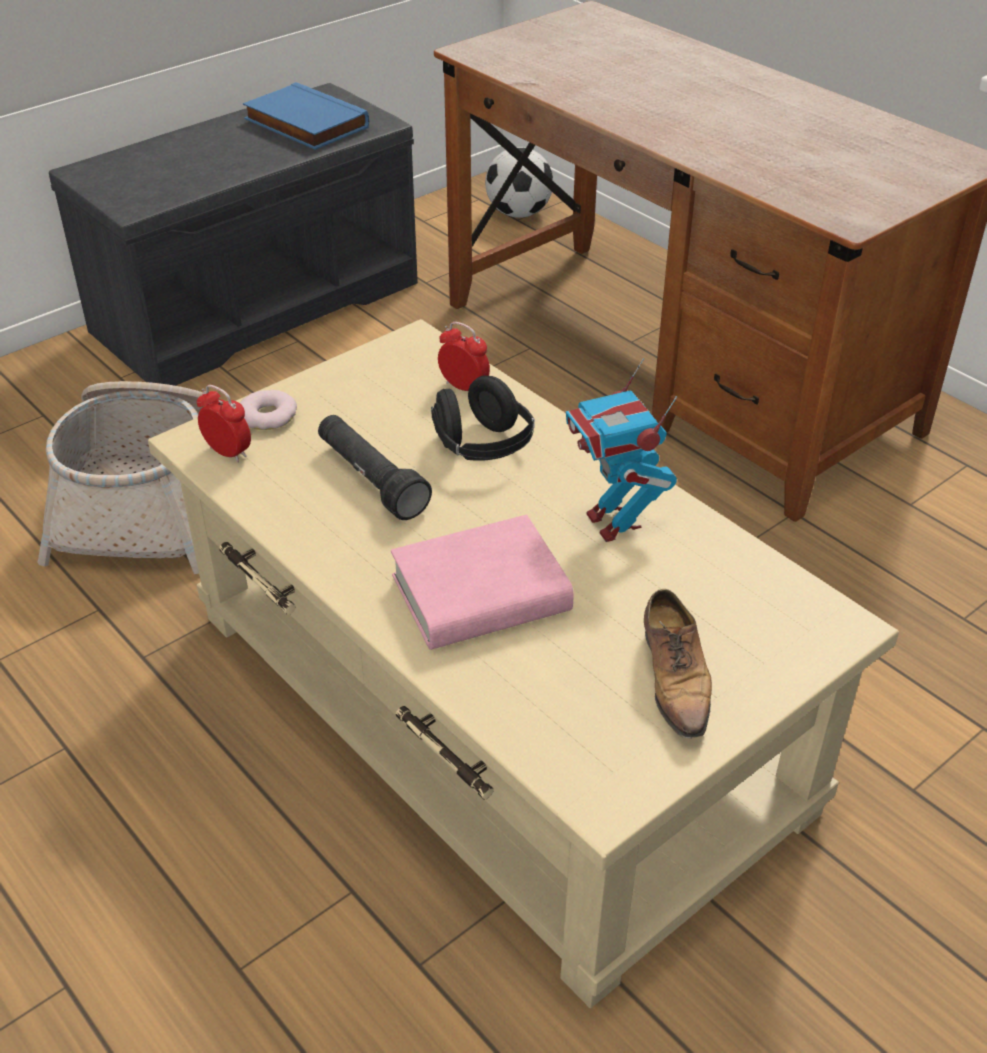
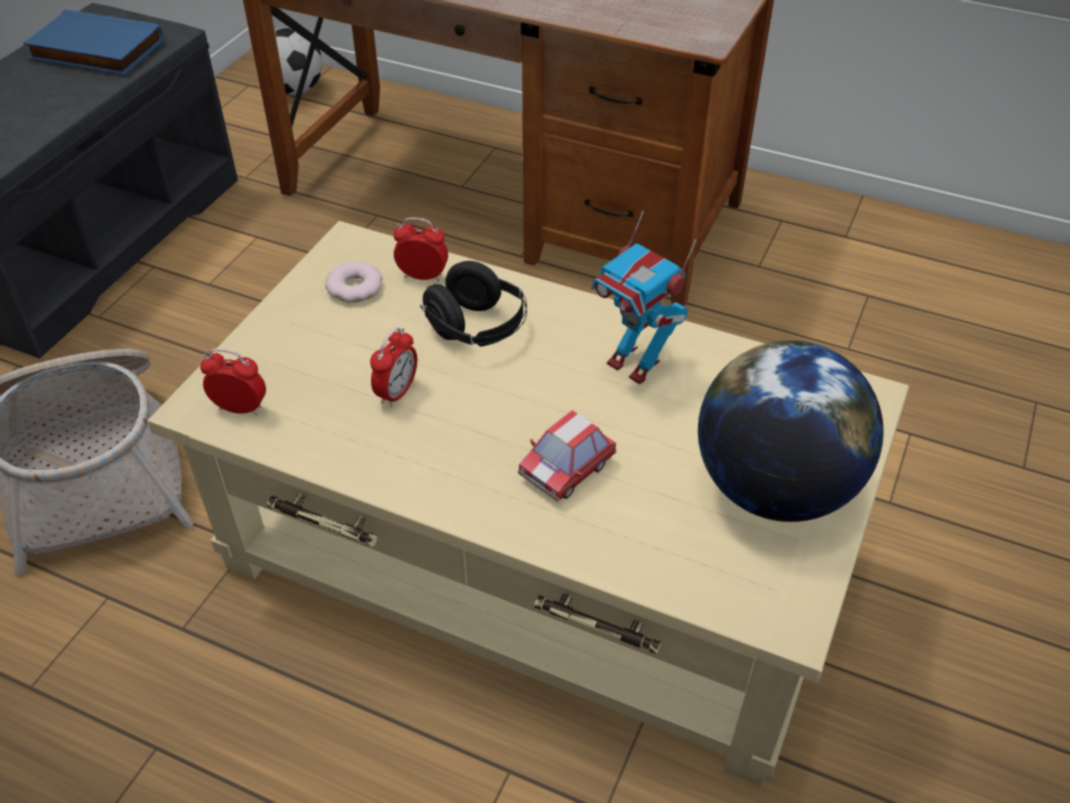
camera: 25 degrees left, 5 degrees up
(268, 416) = (256, 359): donut -> donut (355, 287)
(371, 480) = (397, 392): black flashlight -> alarm clock
(481, 594) = (567, 469): pink book -> toy car
(675, 679) = (774, 489): shoe -> globe

